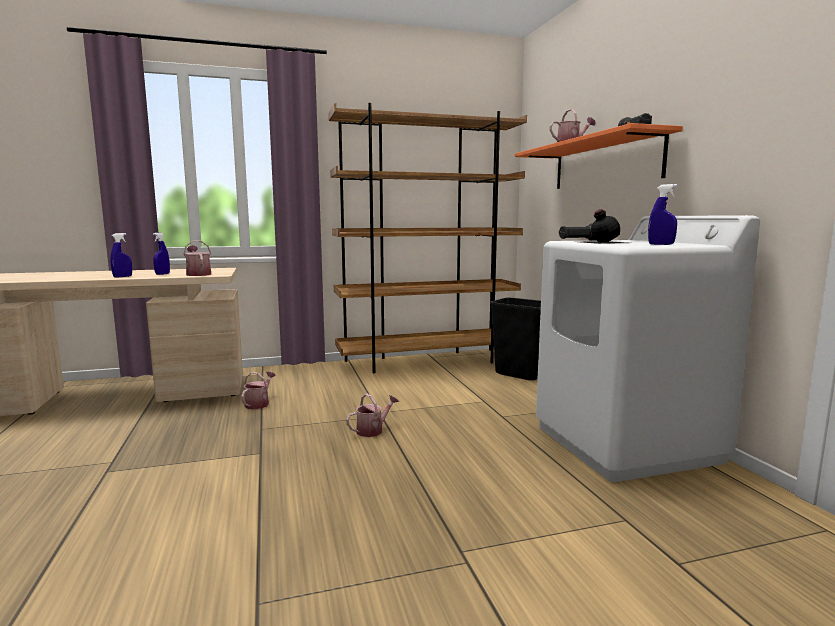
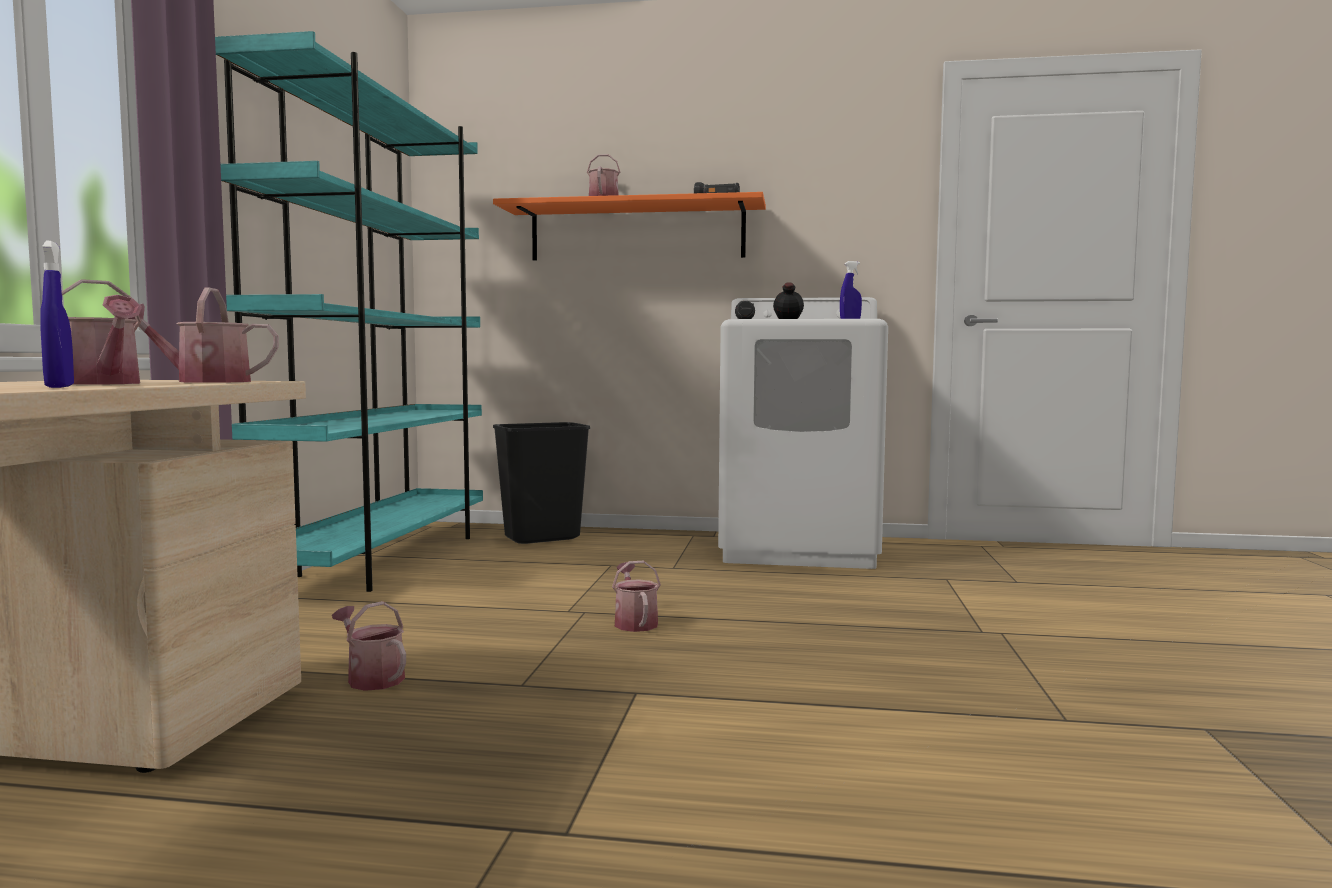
camera: 65 degrees left, 5 degrees down
(162, 274) = (104, 383): blue spray bottle -> watering can
(428, 361) = (382, 559): brown bookcase -> turquoise bookcase

